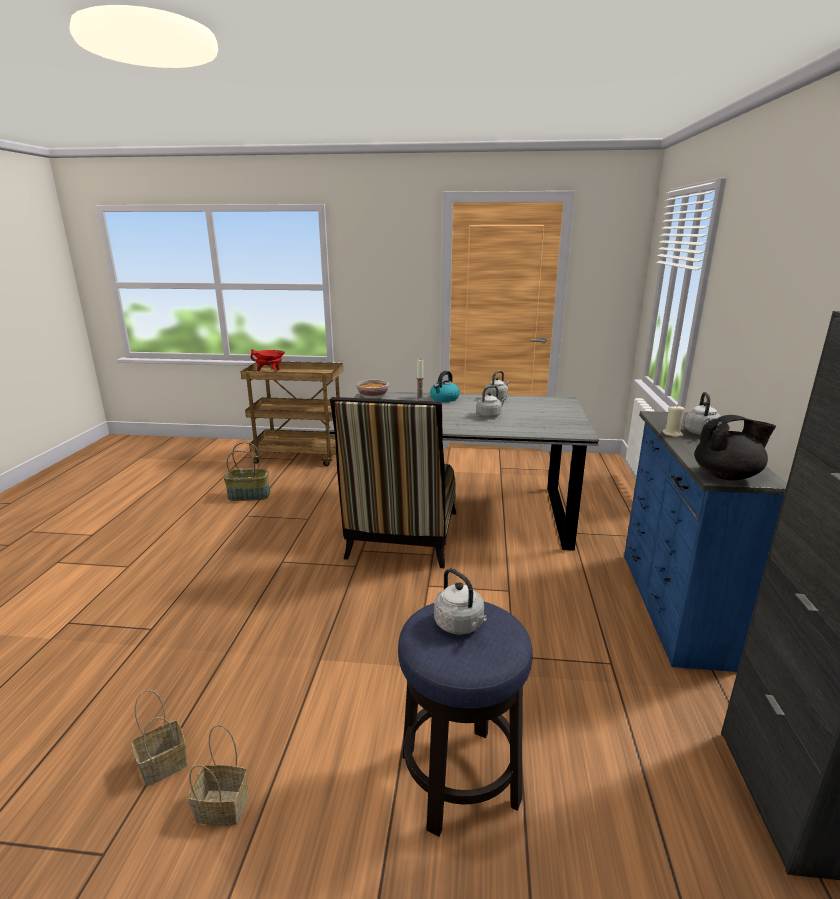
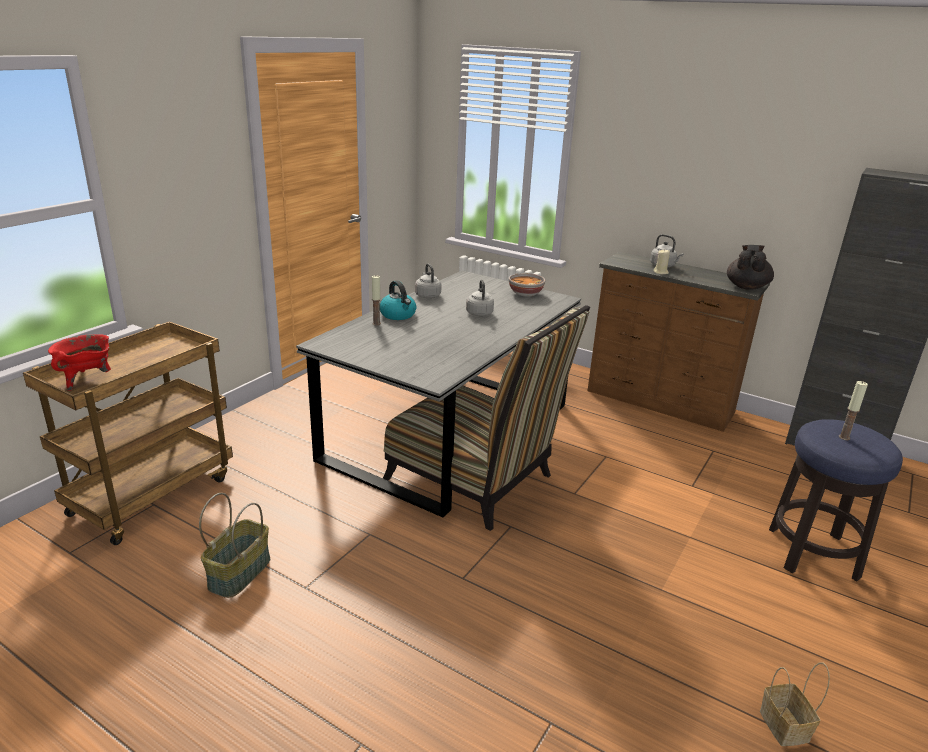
camera: 65 degrees left, 5 degrees up
(220, 808) = (835, 689): basket -> none
(373, 396) = (338, 344): bowl -> bowl (525, 293)
(460, 625) = (844, 437): grey kettle -> candle
(670, 606) = (659, 403): blue dresser -> brown dresser

